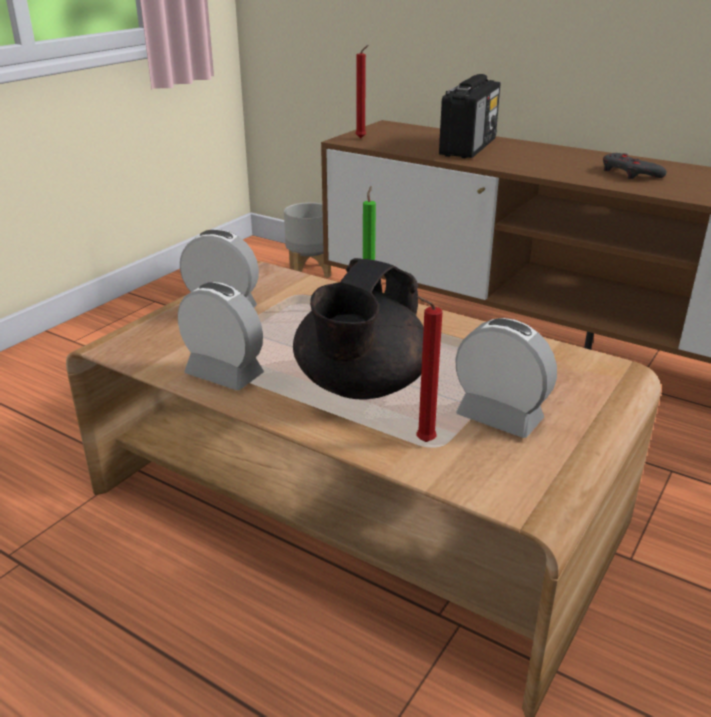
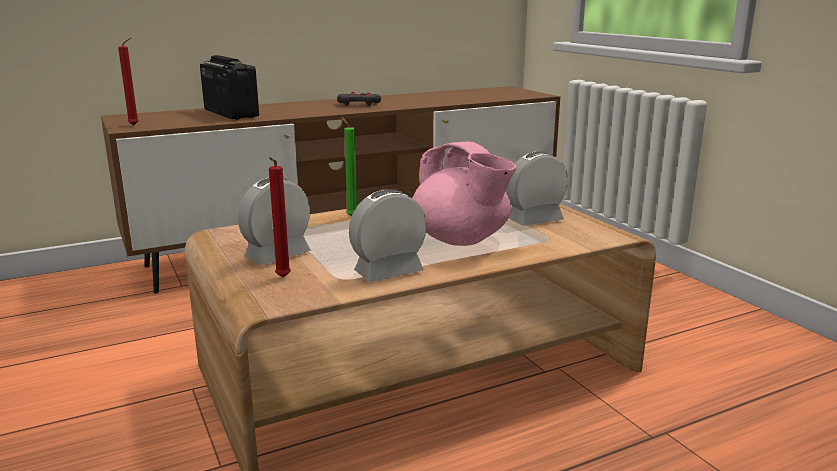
camera: 60 degrees left, 10 degrees down
(311, 272) = (58, 289): grey planter -> none
(360, 387) = (461, 240): black teapot -> pink teapot
(422, 442) = (542, 240): red candle -> red candle (282, 278)

